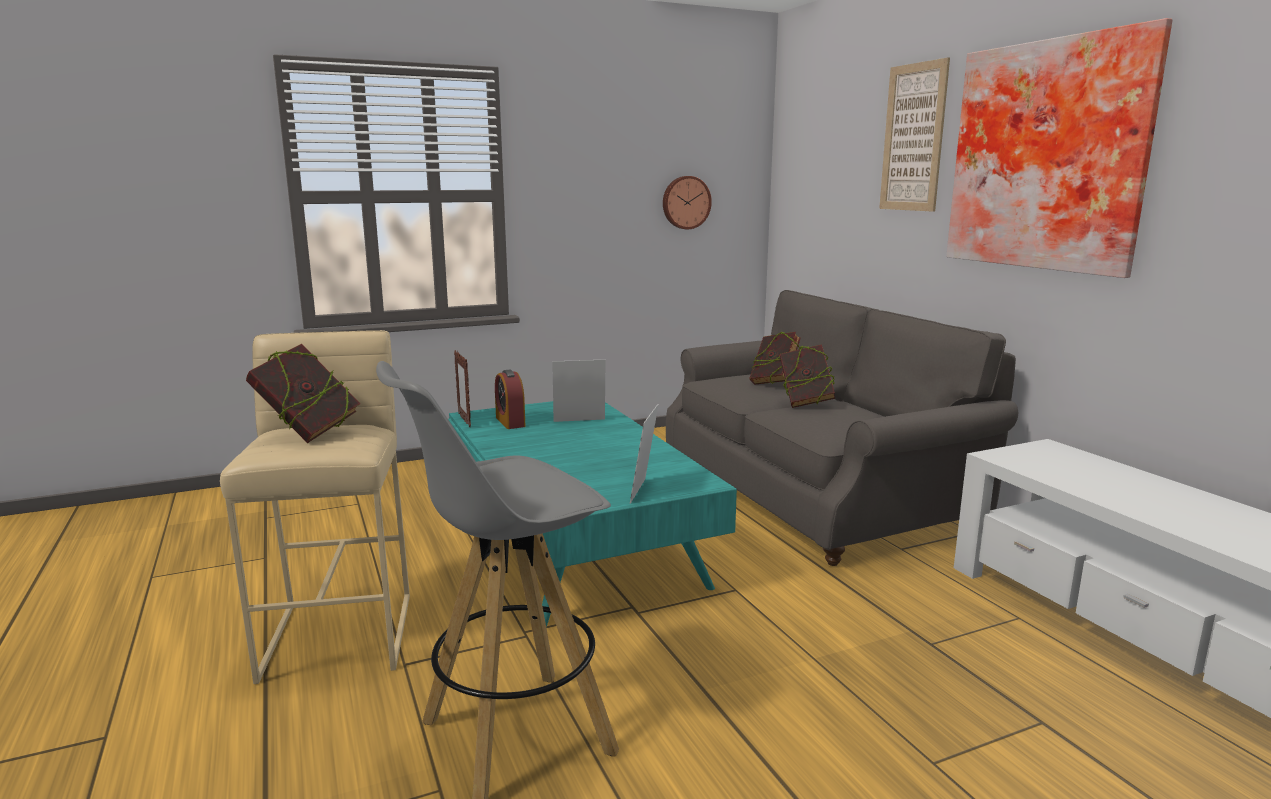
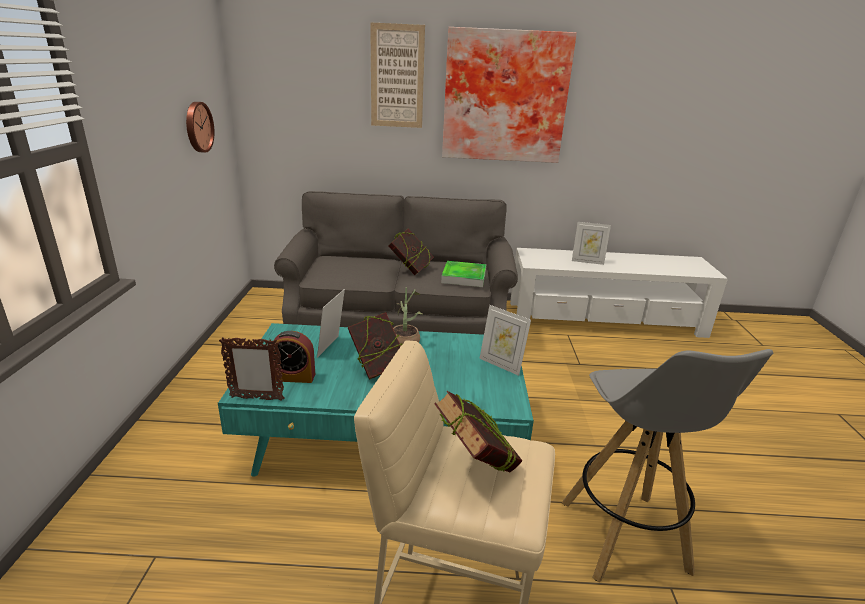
camera: 65 degrees left, 10 degrees up
(637, 442) = (405, 340): none -> potted plant
(773, 383) = (358, 263): book -> book (377, 368)
(840, 427) = (464, 277): none -> tray
(1124, 490) = (587, 261): none -> picture frame

